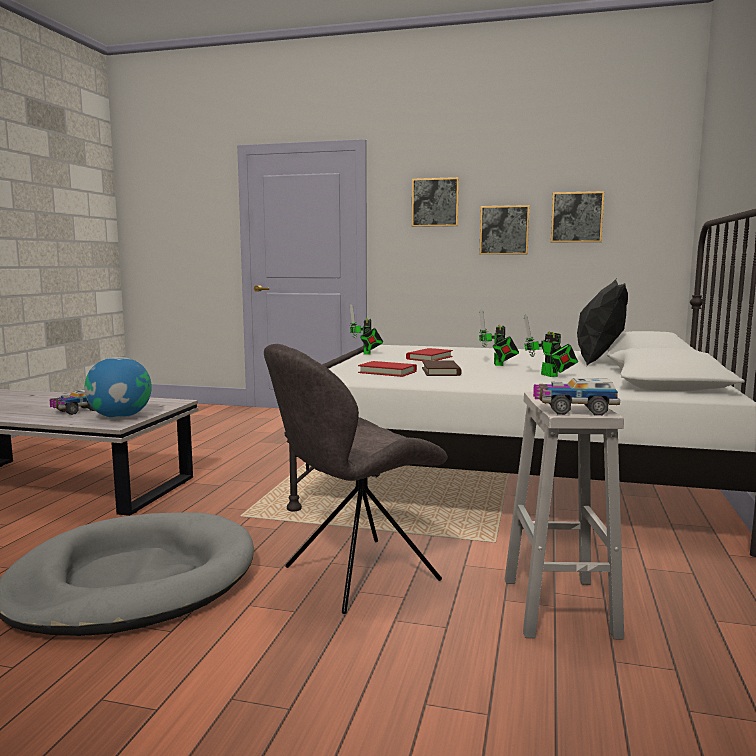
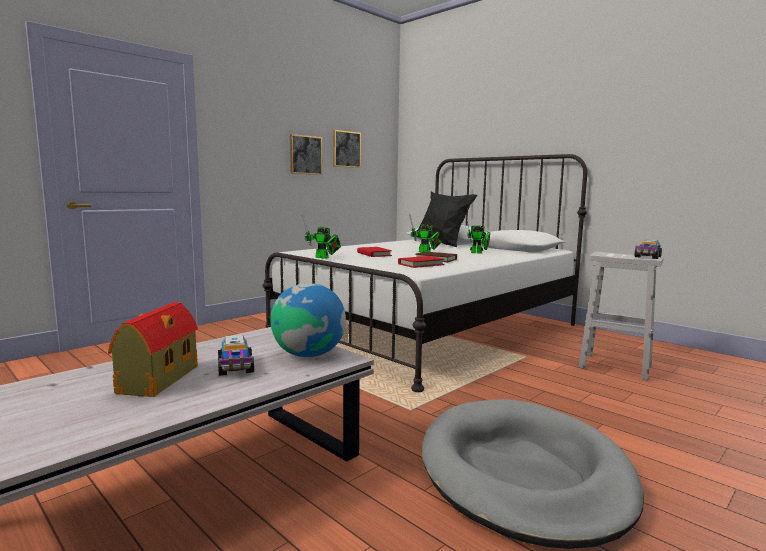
camera: 60 degrees left, 0 degrees up
(46, 405) = (157, 380): none -> toy house
(356, 575) = (554, 397): grey chair -> none
(435, 202) = (256, 126): picture -> none

